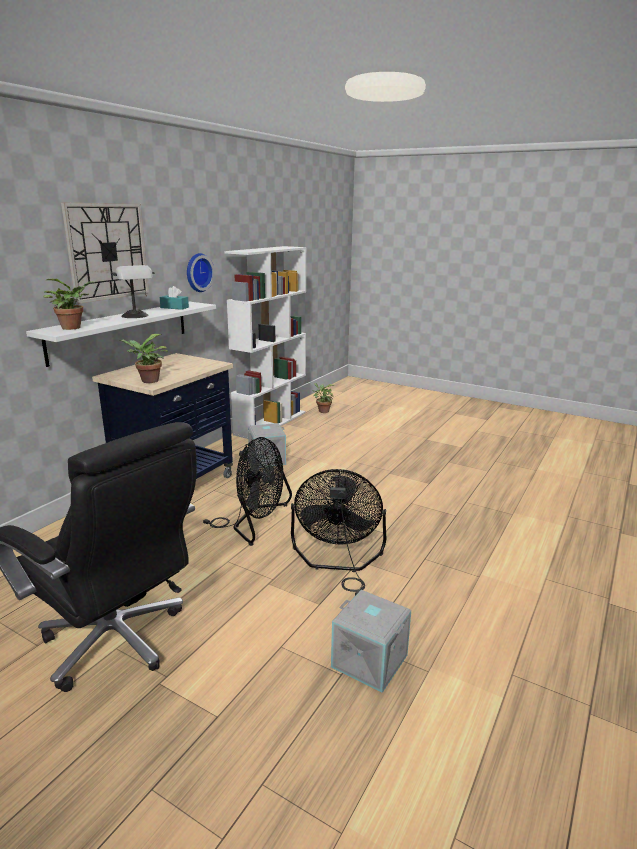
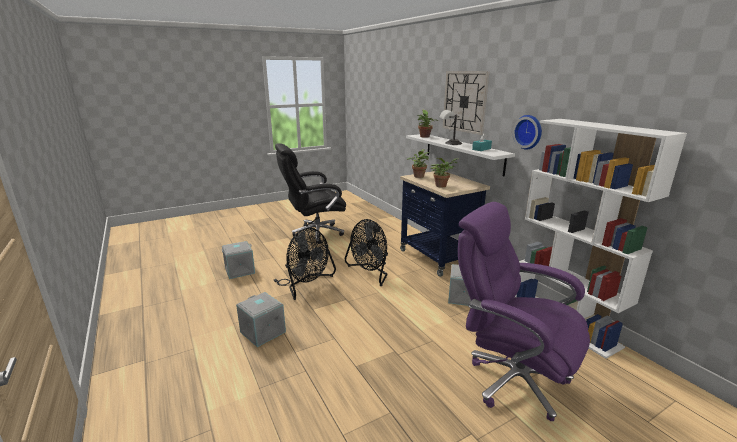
camera: 120 degrees right, 0 degrees up
(322, 411) = (614, 376): potted plant -> potted plant (442, 185)
(364, 434) = (511, 380): none -> purple office chair
(461, 547) = (262, 332): none -> grey storage box

